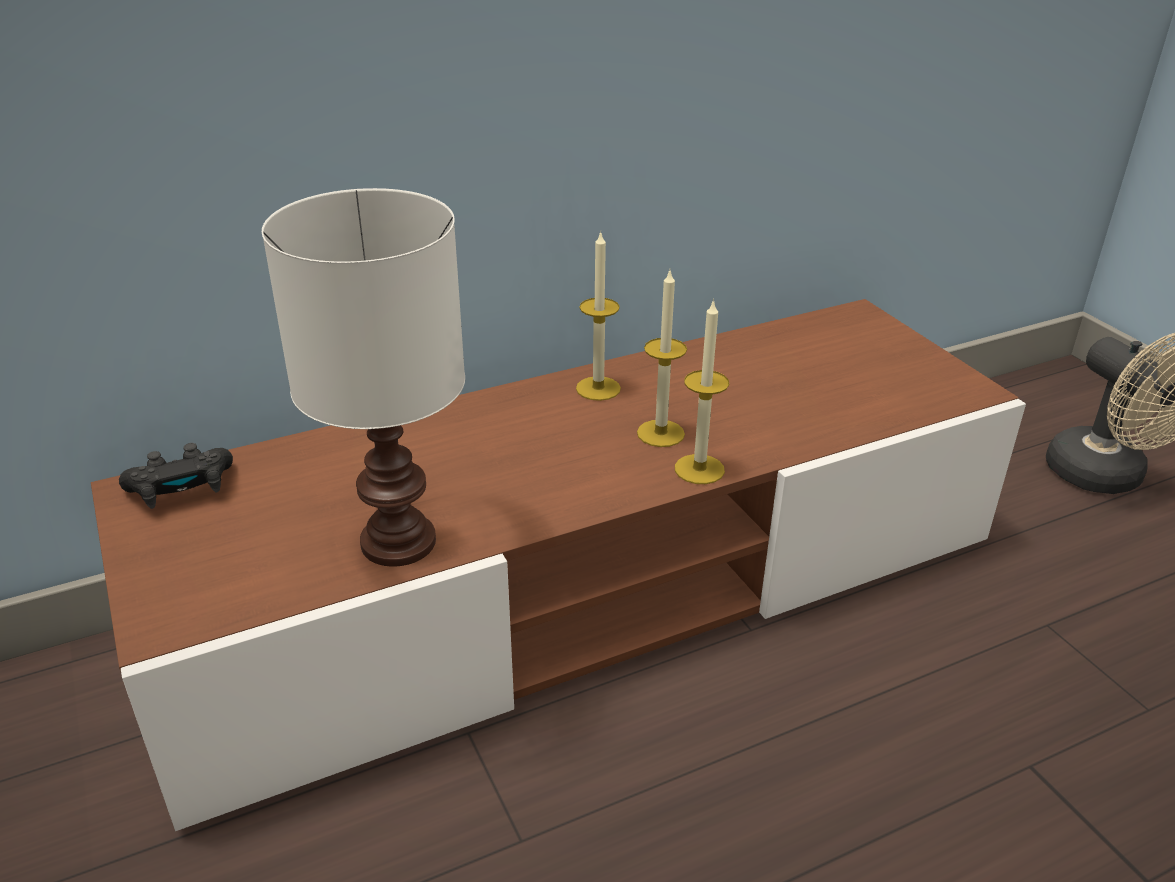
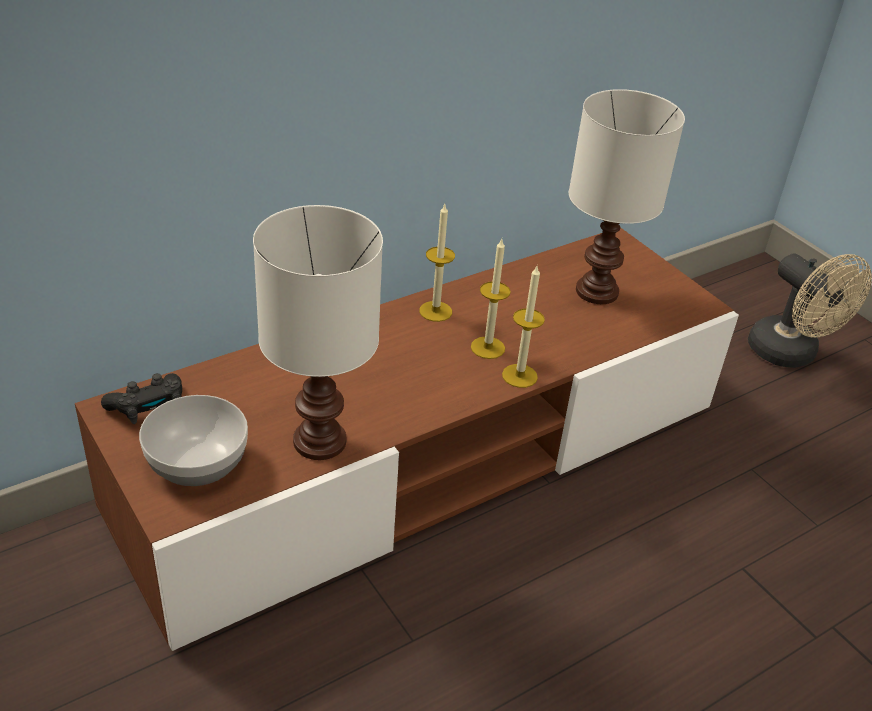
camera: 10 degrees left, 5 degrees up
(219, 564) = (196, 464): none -> bowl
(824, 369) = (596, 290): none -> white table lamp

